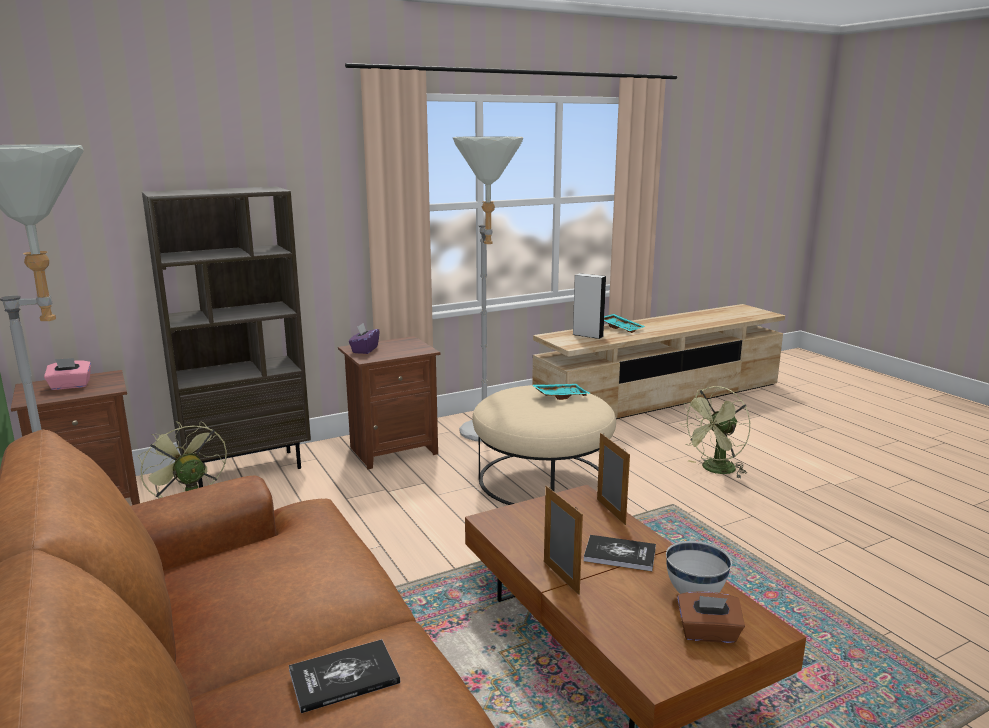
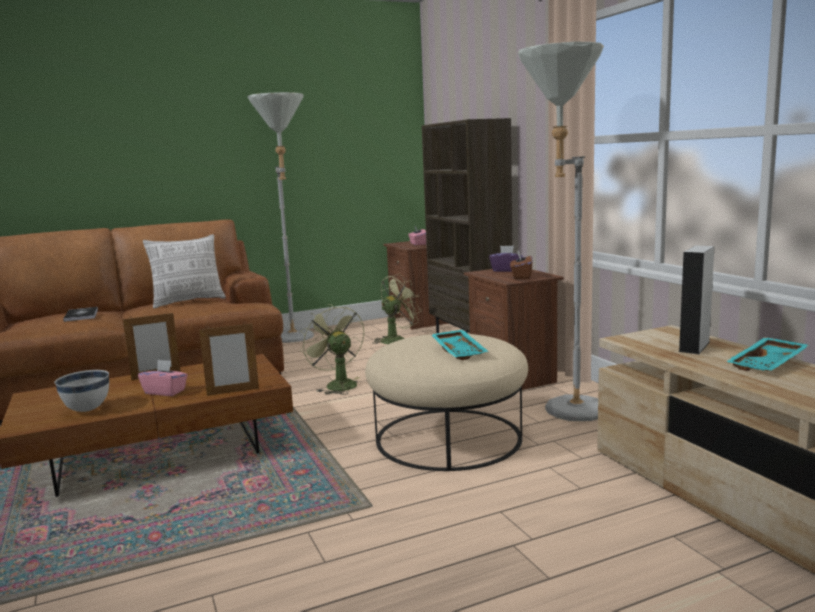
camera: 95 degrees right, 5 degrees down
(277, 564) = (188, 302): none -> pillow
(620, 554) = (165, 392): book -> pink tissue box
(708, 633) = (44, 410): brown tissue box -> brown tissue box (521, 276)
(715, 470) = (475, 554): green fan -> green fan (337, 385)

